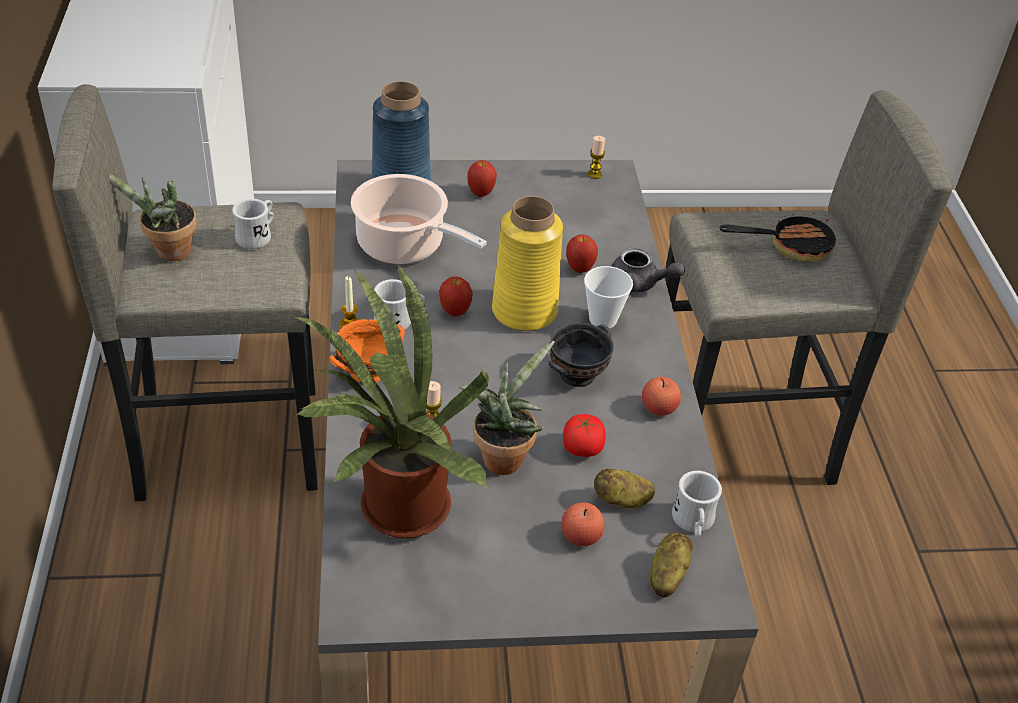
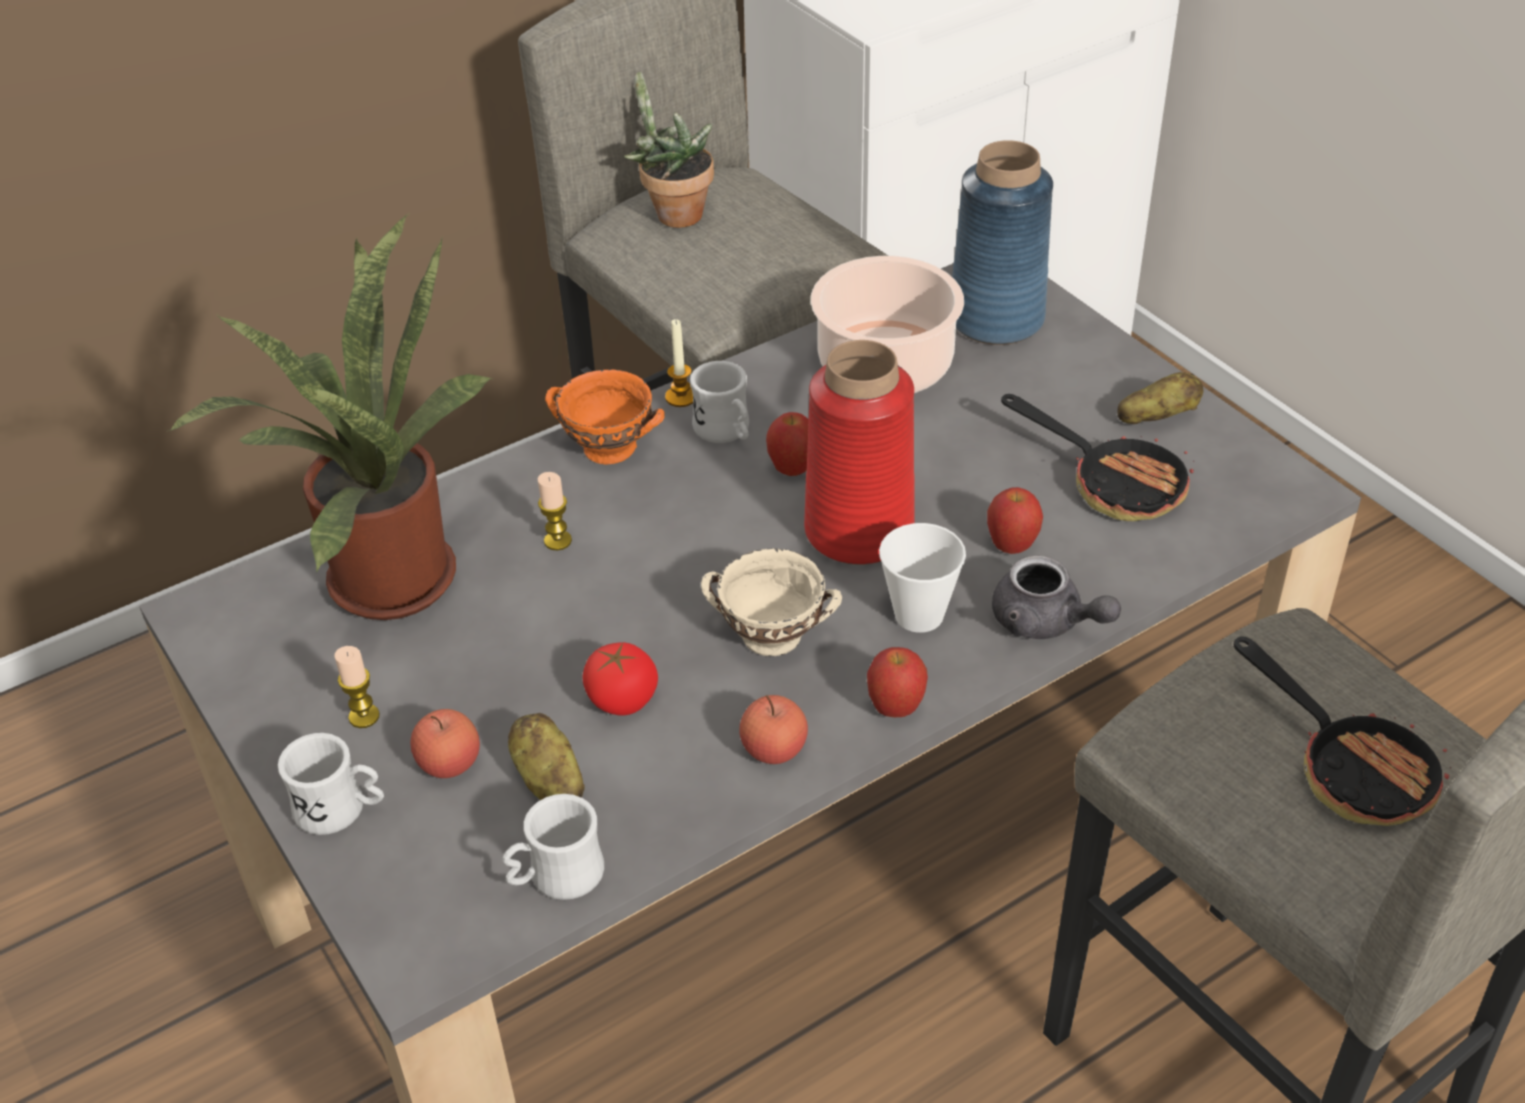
camera: 65 degrees right, 0 degrees up
(257, 236) = (770, 256): white mug -> white mug (341, 810)
(481, 193) = (1076, 386): apple -> apple (895, 708)
(503, 456) = (548, 628): potted plant -> none
(524, 311) = (858, 531): yellow vase -> red vase
(562, 218) = (1113, 483): none -> frying pan
(575, 374) = (770, 634): black bowl -> beige bowl
(594, 174) = (1265, 472): candle -> candle (364, 716)
(640, 284) = (1046, 623): grey teapot -> grey teapot turned 45 degrees counterclockwise
(667, 575) = (432, 883): potato -> potato (1156, 418)

